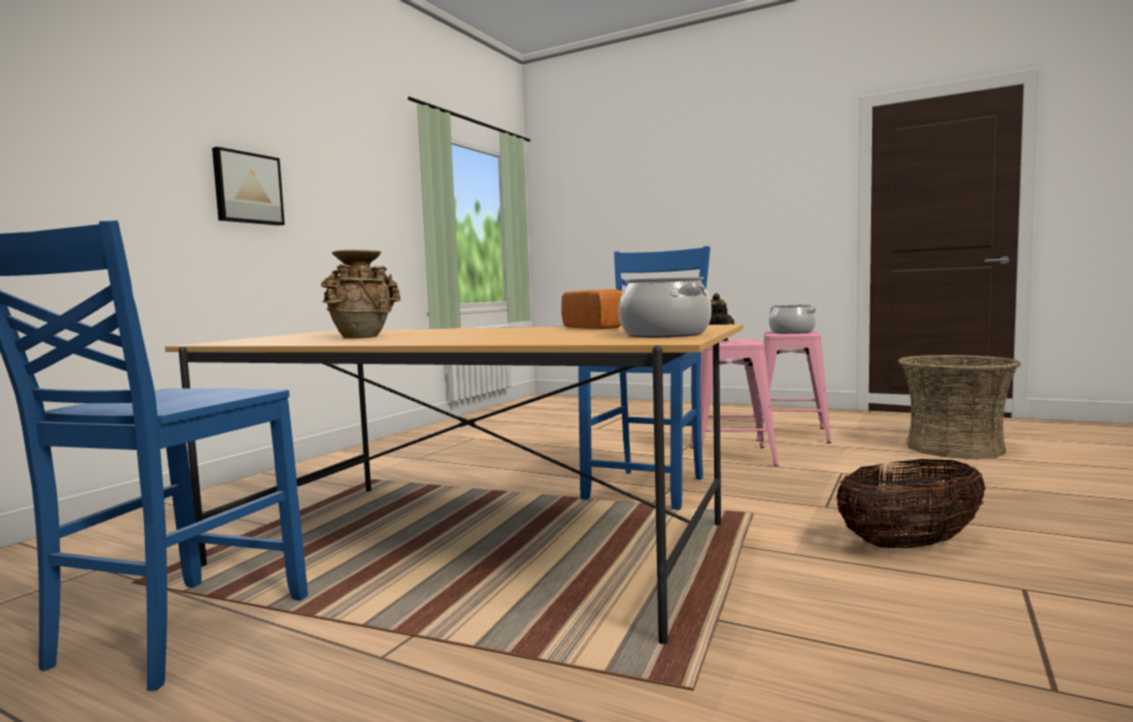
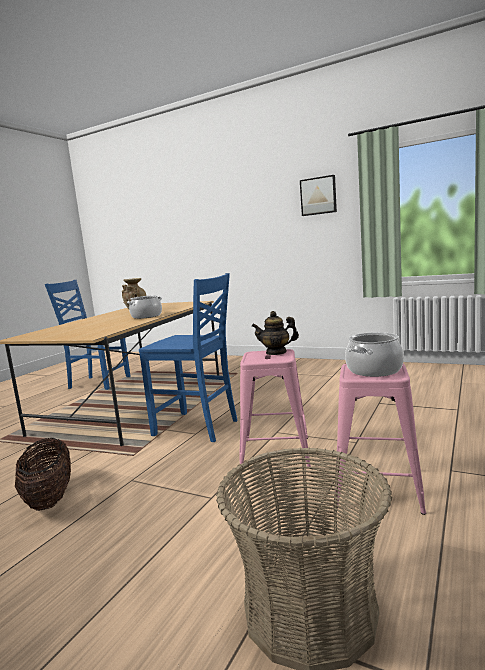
camera: 90 degrees right, 5 degrees up
(247, 188) = (249, 225): picture -> picture (318, 196)
(598, 327) = (122, 325): bread -> none
(664, 334) = (46, 335): cooking pot -> cooking pot (146, 316)

